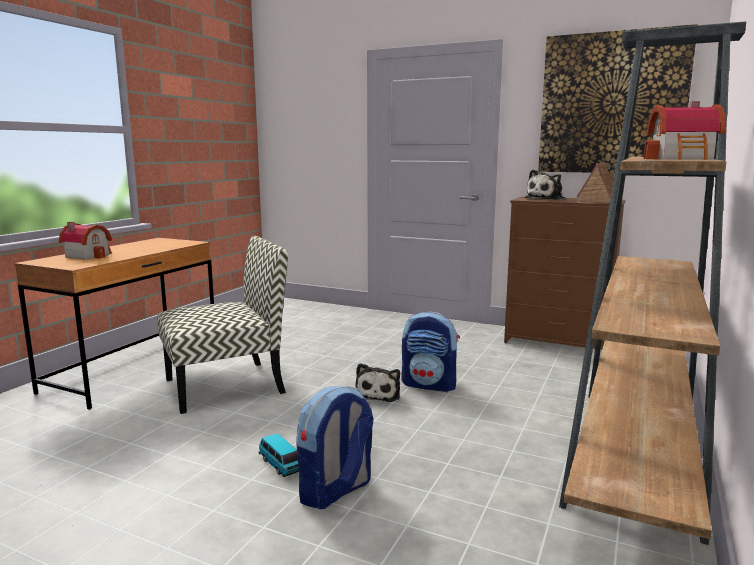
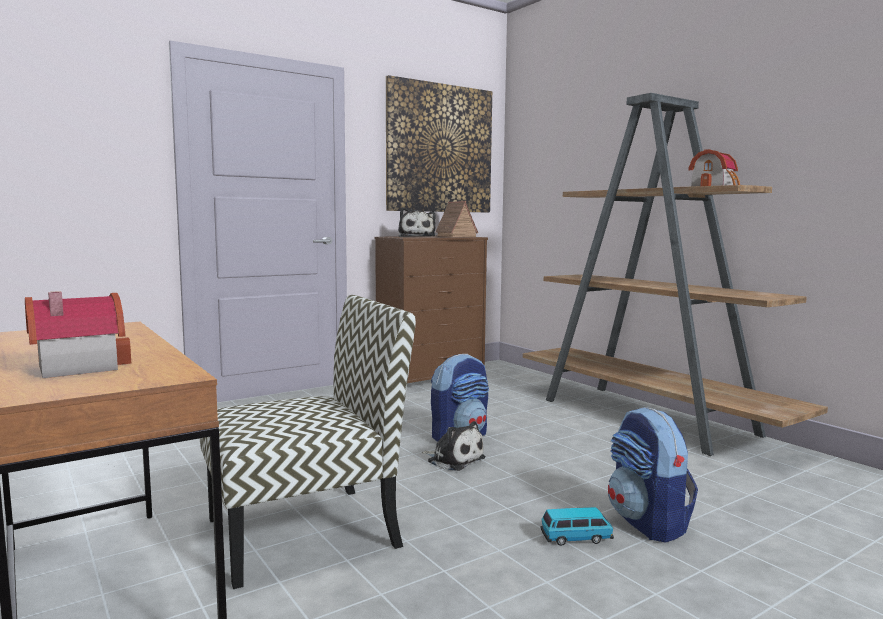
camera: 60 degrees left, 5 degrees down
(226, 385) = (306, 531): chair -> chair turned 60 degrees clockwise

